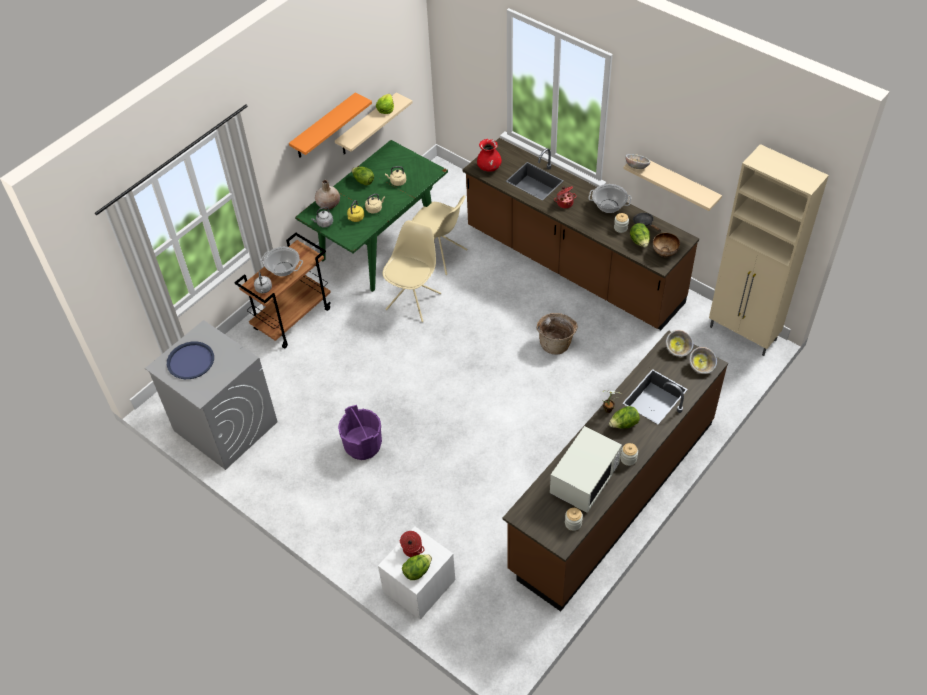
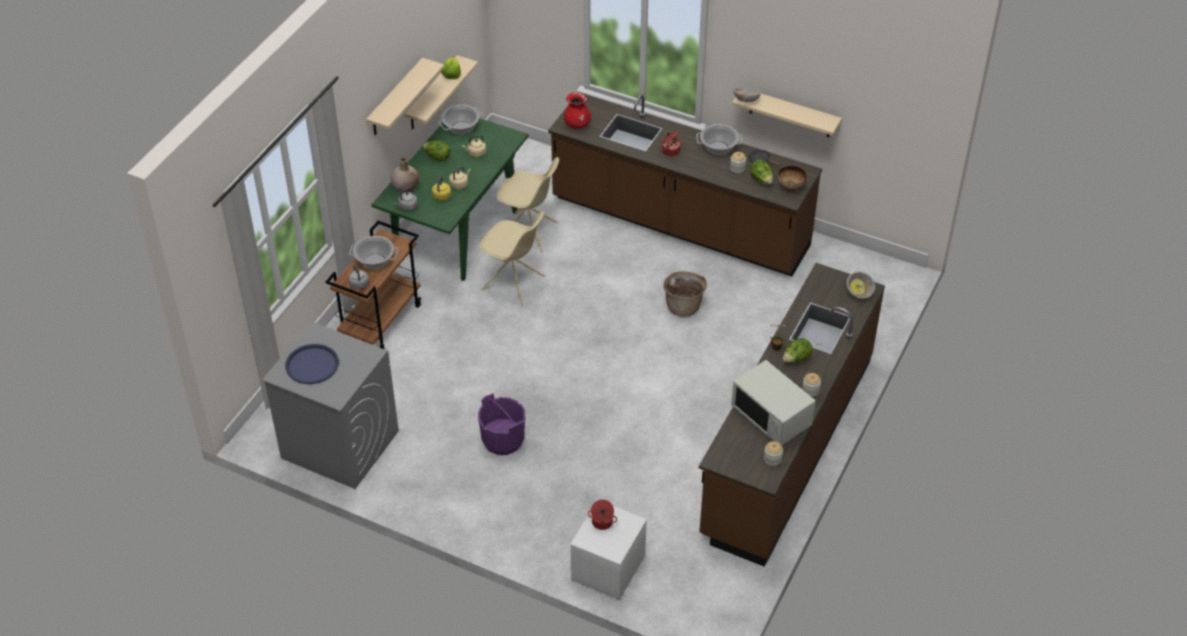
camera: 15 degrees left, 5 degrees down
(324, 127) = (395, 98): orange shelf -> beige shelf
(391, 157) = (461, 128): none -> cooking pot
(414, 301) = (514, 284): beige chair -> beige chair turned 105 degrees clockwise
(417, 571) = (614, 542): lettuce -> none
(584, 480) = (771, 417): white microwave -> white microwave turned 120 degrees clockwise
(678, 350) = (831, 280): bowl -> none
(743, 334) = (879, 268): beige cabinet -> none

